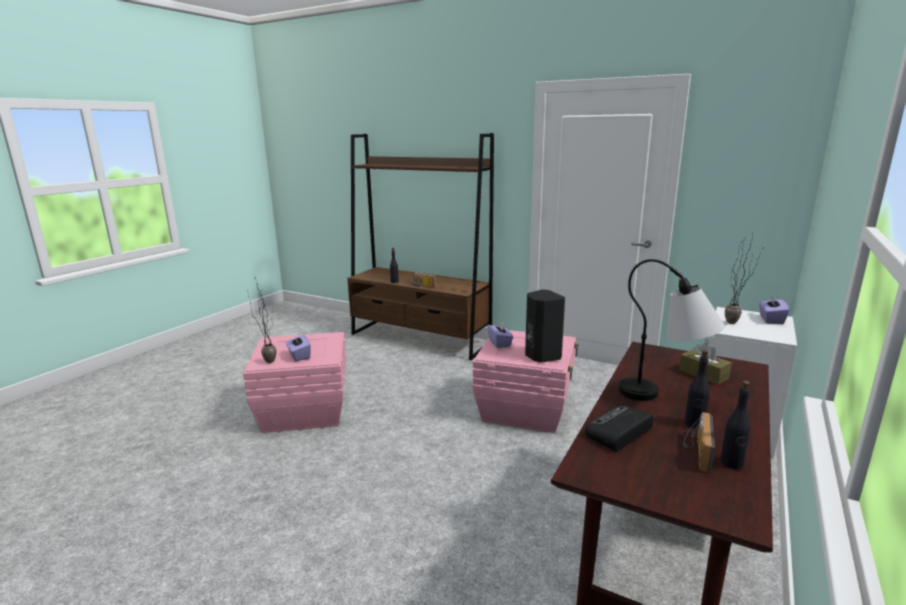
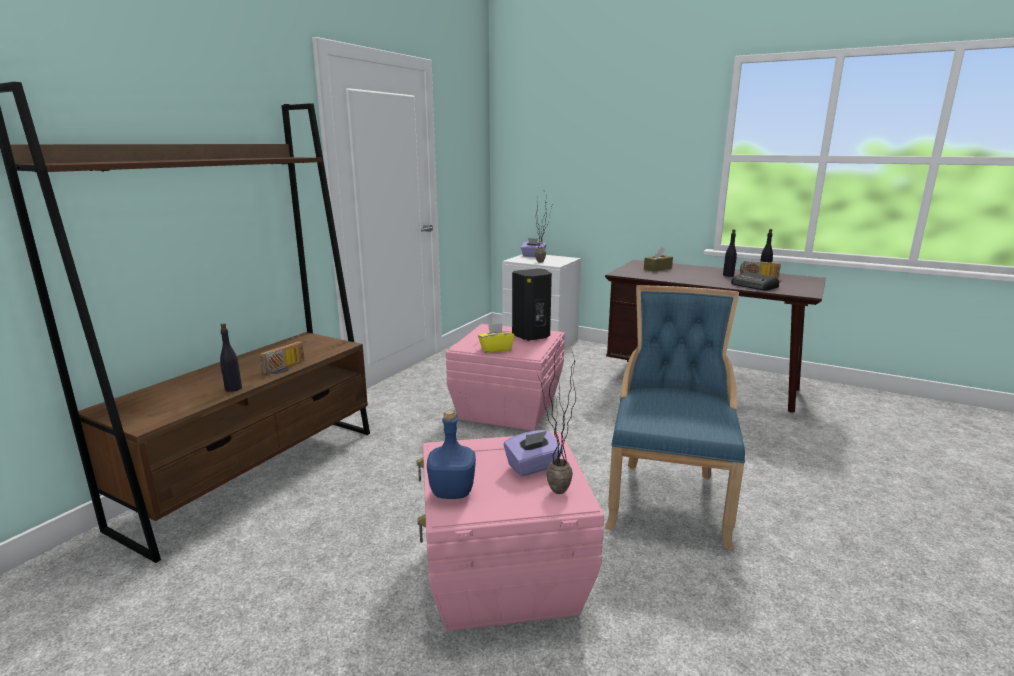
camera: 90 degrees left, 0 degrees up
(287, 339) = (452, 491): none -> blue bottle
(362, 481) = (668, 498): none -> blue chair
(500, 343) = (496, 349): purple tissue box -> yellow tissue box
(665, 397) = (699, 276): table lamp -> none

